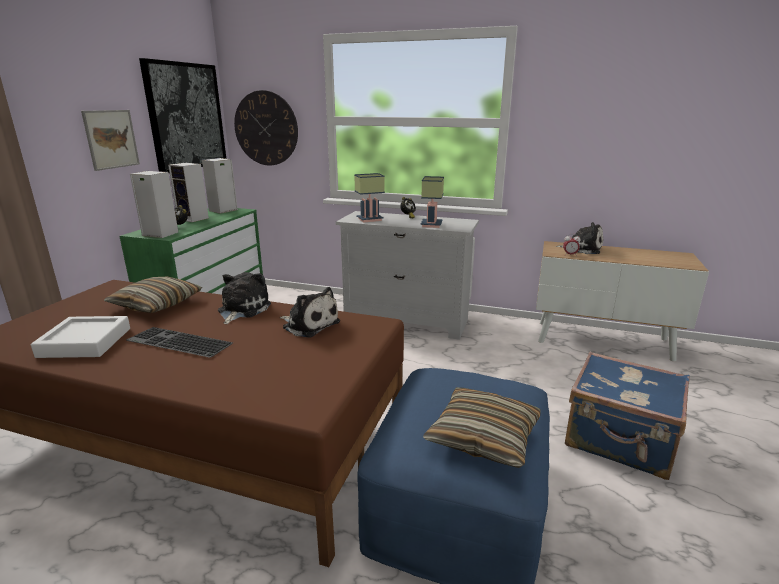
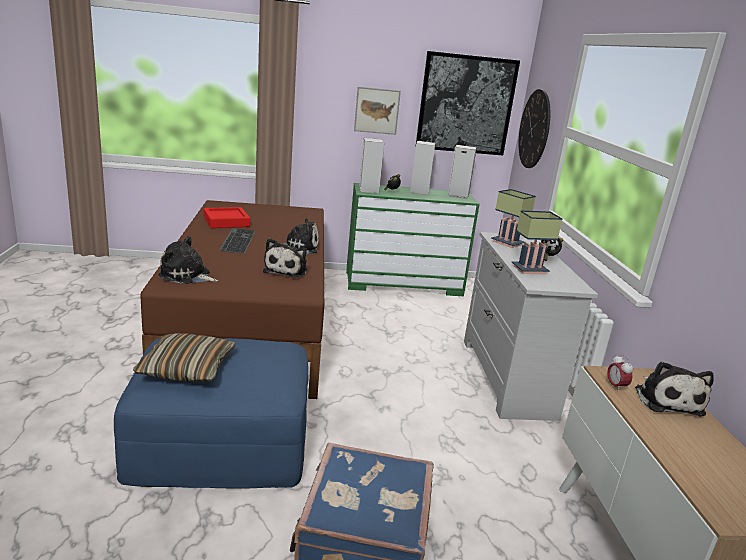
camera: 65 degrees right, 0 degrees up
(85, 342) = (226, 222): white tray -> red tray
(156, 304) = (290, 225): pillow -> none
(285, 390) = (187, 276): none -> plush toy

